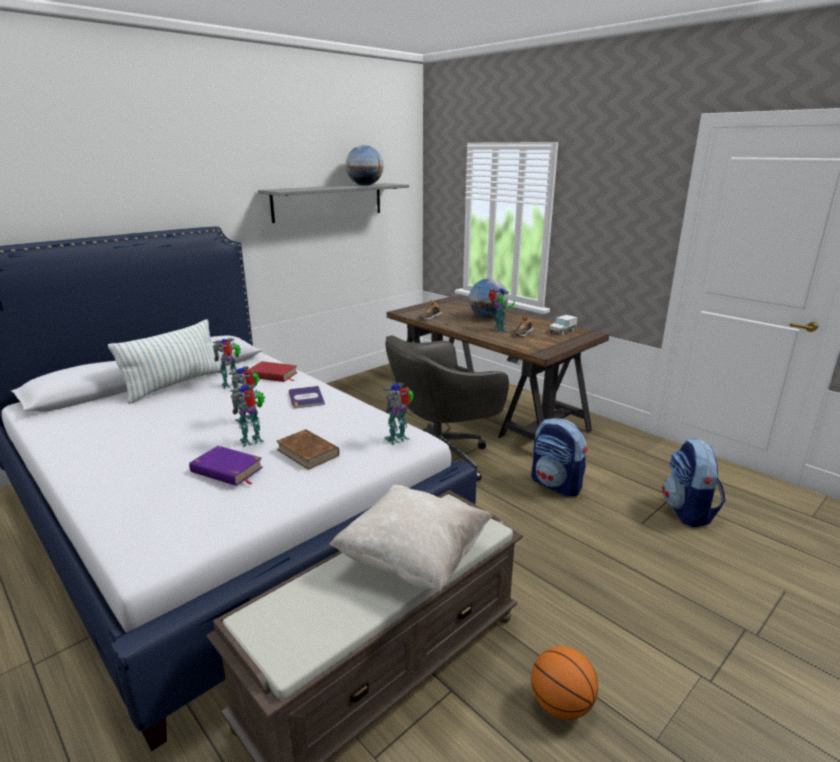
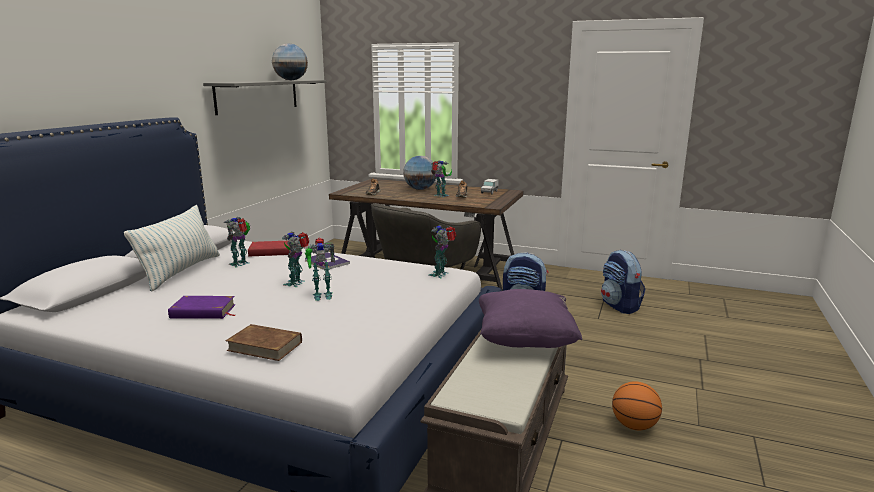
camera: 25 degrees left, 5 degrees down
(227, 470) = (329, 314): purple book -> purple book (203, 311)
(253, 441) = (321, 295): toy robot -> toy robot turned 135 degrees counterclockwise
(308, 452) = (380, 293): brown book -> brown book (265, 346)
(413, 559) = (524, 341): beige pillow -> purple pillow

